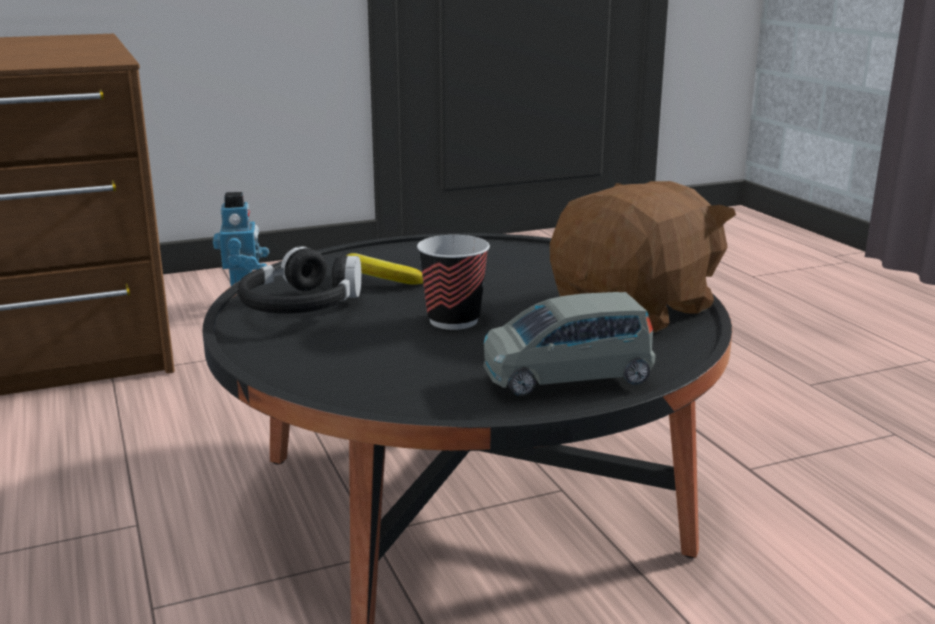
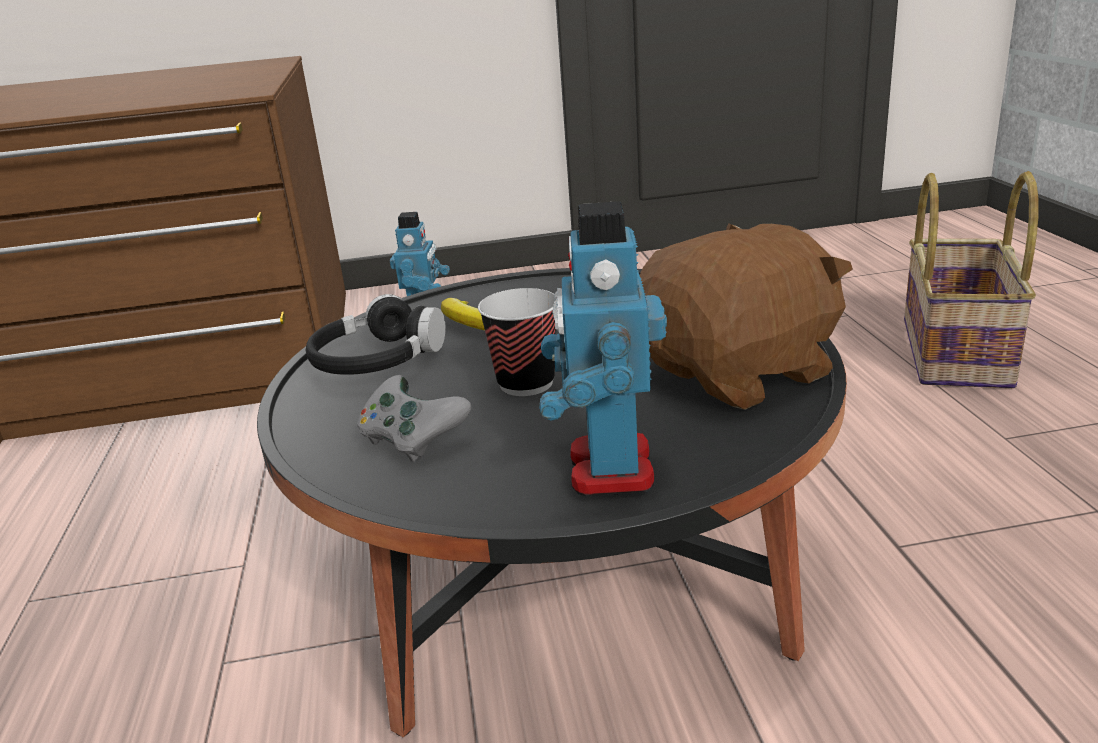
camera: 15 degrees right, 5 degrees up
(374, 365) = (412, 441): none -> grey game controller
(566, 375) = (608, 469): grey toy car -> toy robot
(753, 321) = (958, 353): none -> basket

